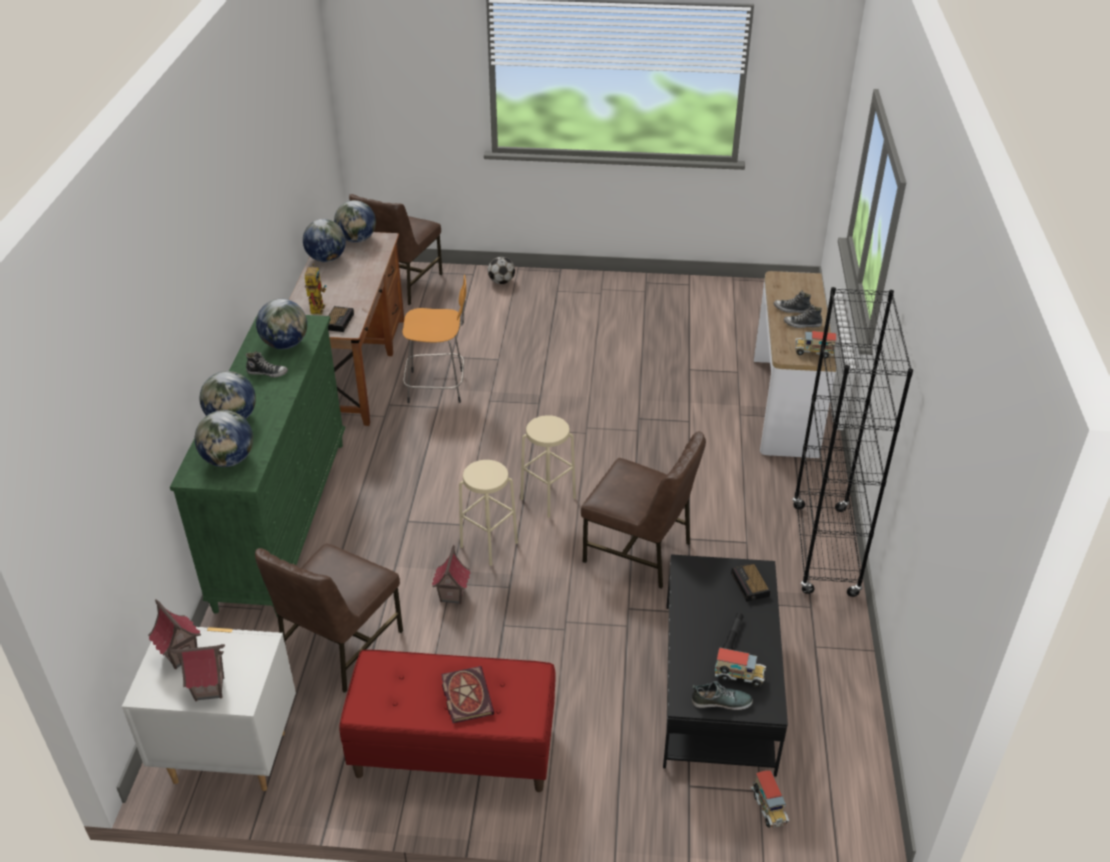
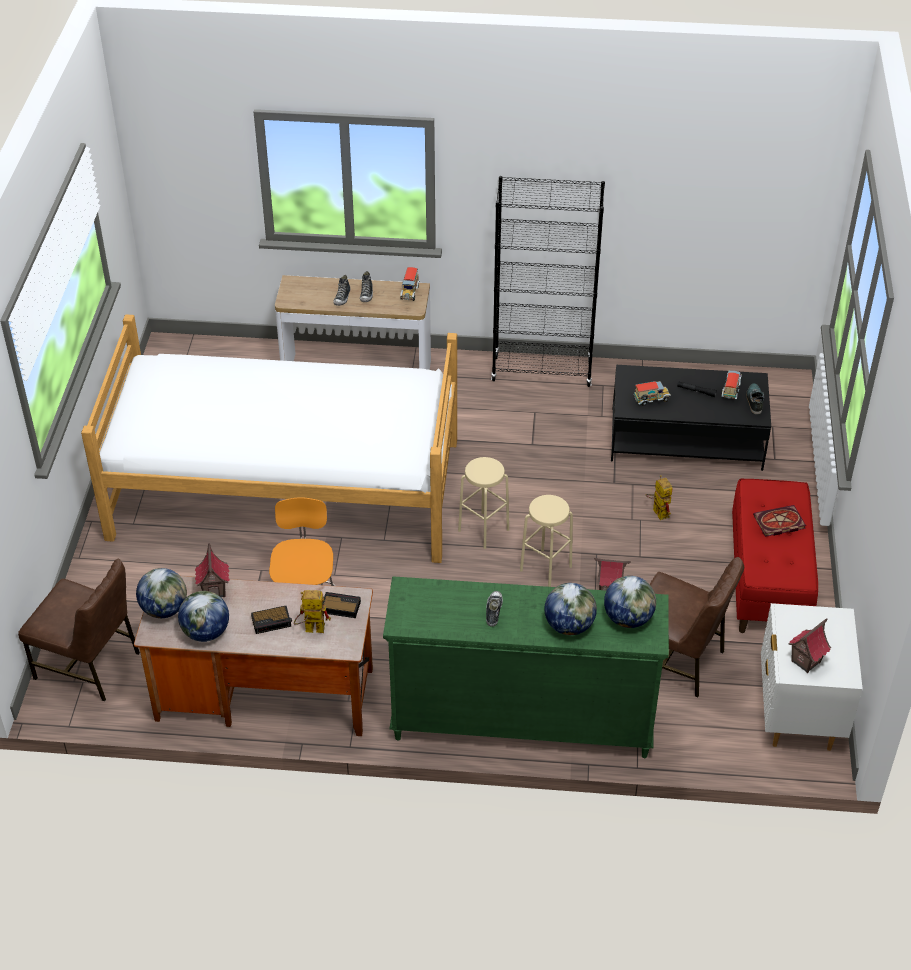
camera: 90 degrees left, 5 degrees up
(209, 689) = (835, 637): toy house -> toy house (215, 590)
(285, 344) = (444, 604): globe -> none
(501, 282) = (104, 571): football -> none
(579, 646) = (657, 511): none -> toy robot
(604, 368) = (285, 489): none -> bed
(639, 552) = (549, 474): brown chair -> none
(750, 585) = (643, 378): alarm clock -> alarm clock (272, 622)
(768, 808) = (785, 423): toy truck -> toy truck (651, 400)

